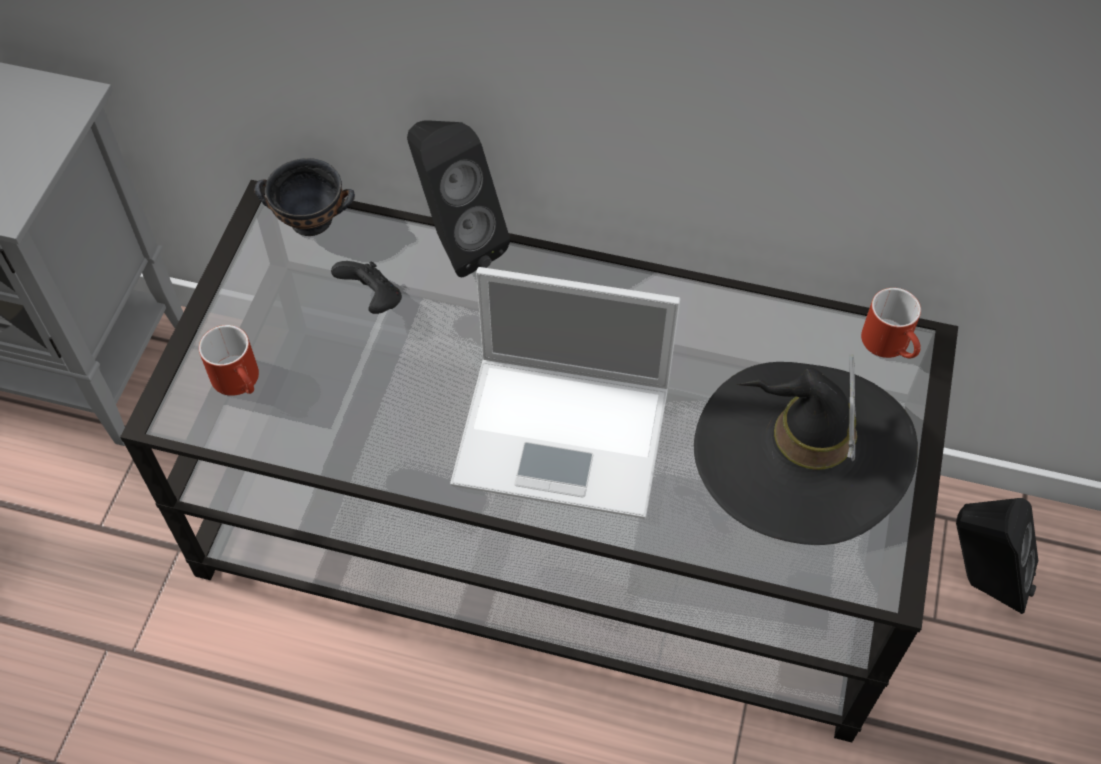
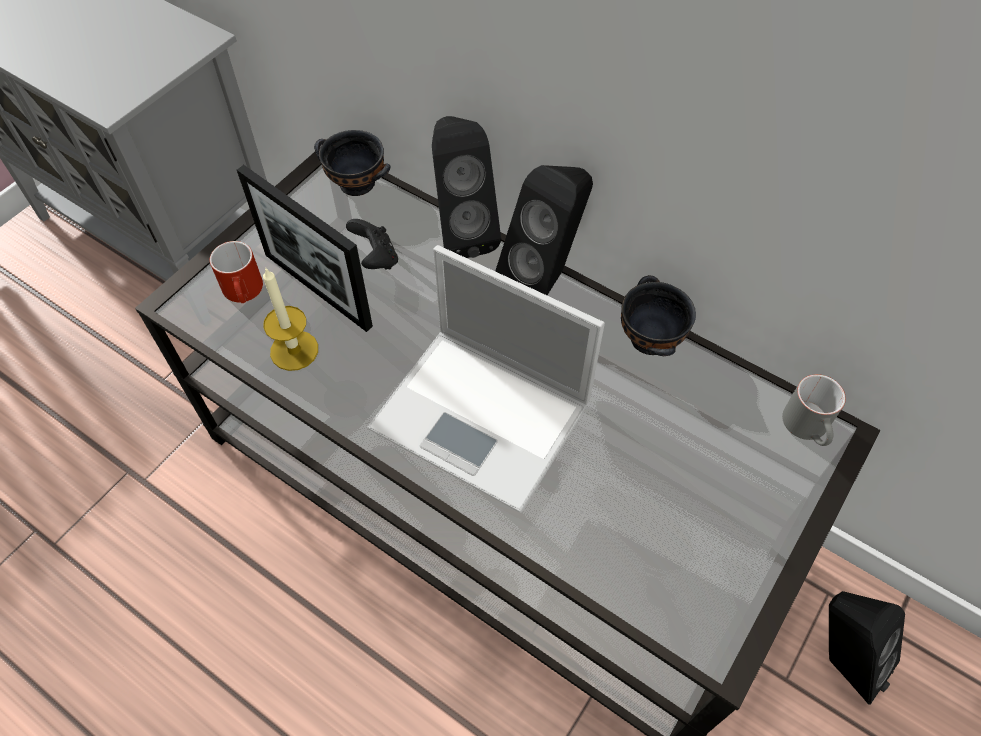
camera: 20 degrees right, 0 degrees up
(323, 354) = (317, 290): none -> picture frame
(329, 428) = (294, 350): none -> candle
(568, 268) = (545, 278): none -> black speaker
(703, 303) = (649, 340): none -> black bowl
(801, 453) = (686, 500): black hat -> none
(892, 345) = (809, 428): red mug -> grey mug

